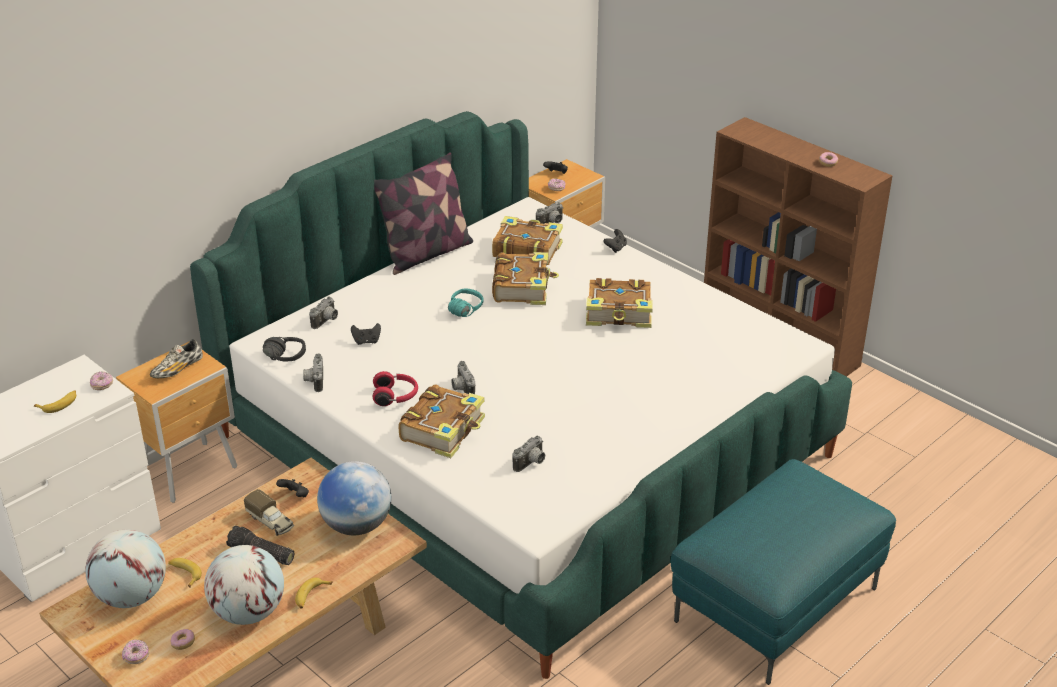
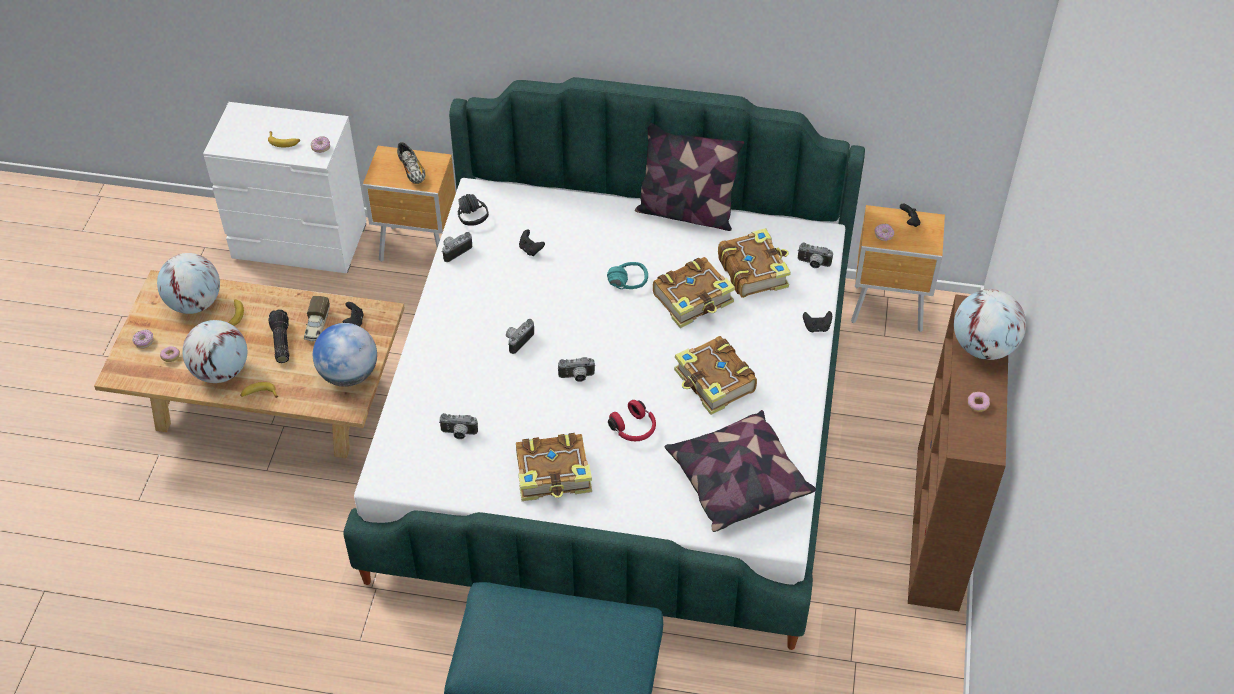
camera: 55 degrees right, 15 degrees up
(177, 370) = (412, 170): shoe -> shoe turned 120 degrees counterclockwise
(326, 321) = (536, 211): camera -> camera (577, 377)
(396, 396) = (475, 307): red headphones -> red headphones (634, 429)
(444, 430) = (458, 359): book -> book (554, 475)
(729, 344) = (737, 481): none -> pillow
(777, 141) = (983, 347): none -> globe

